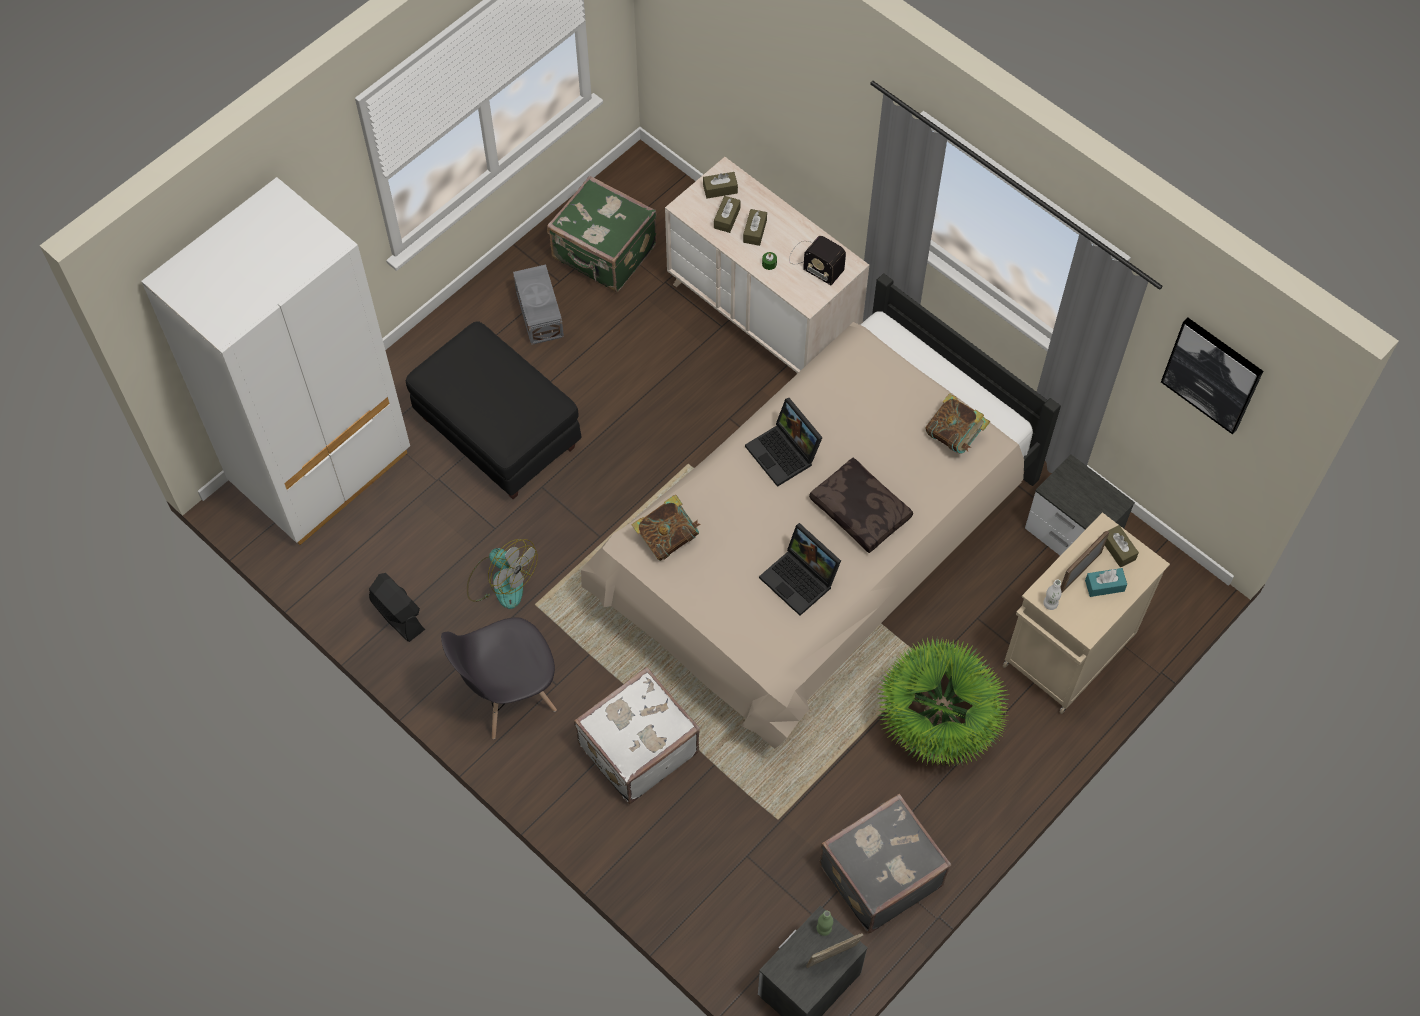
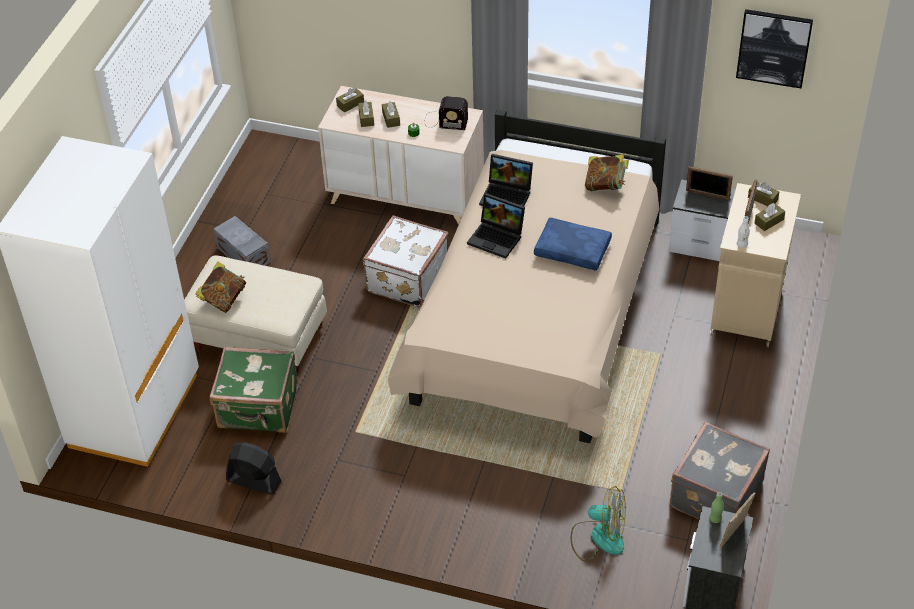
camera: 25 degrees left, 15 degrees down
(499, 432) = (259, 336): black ottoman -> beige ottoman
(501, 581) = (320, 428): fan -> fan (598, 537)
(509, 696) = (373, 497): grey chair -> none
(604, 254) = (268, 203): green suitcase -> green suitcase (258, 408)
(636, 747) = (490, 490): white suitcase -> white suitcase (406, 278)
(667, 537) = (448, 317): book -> book (223, 299)
(801, 580) = (560, 305): laptop -> laptop (507, 196)
(861, 510) = (573, 250): brown pillow -> blue pillow
(937, 725) = (691, 388): potted plant -> none
(1088, 491) = (707, 195): none -> picture frame
(1104, 585) = (769, 221): turquoise tissue box -> brown tissue box

